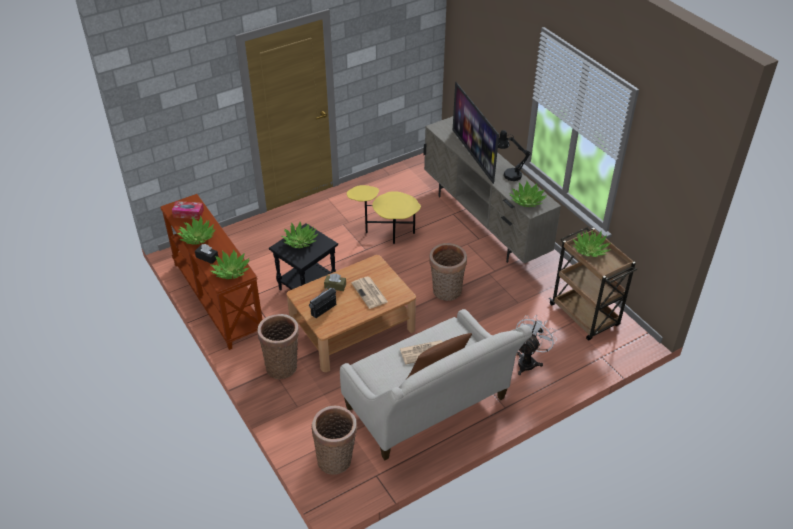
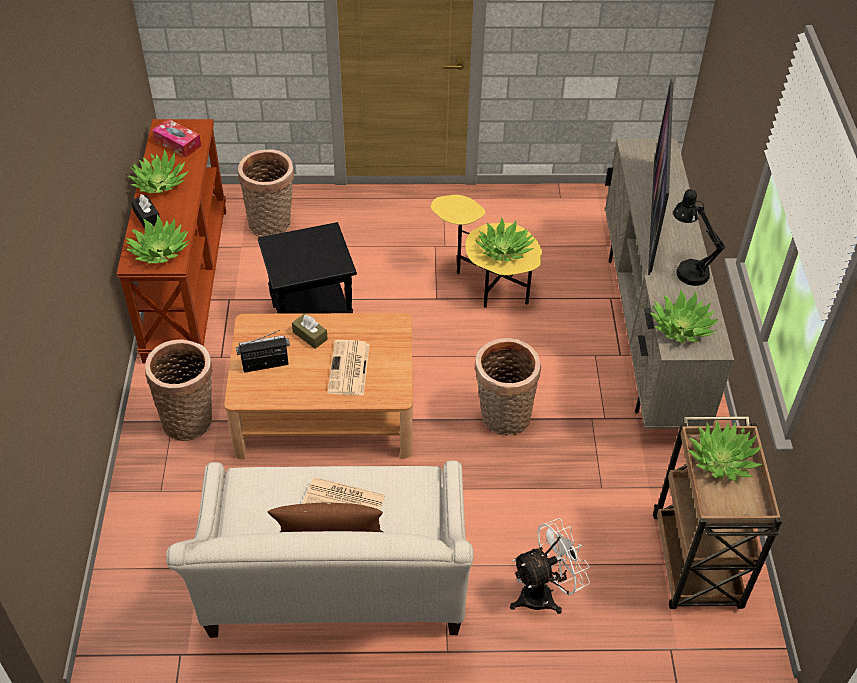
camera: 30 degrees right, 5 degrees up
(300, 241) = (307, 246): potted plant -> potted plant (504, 250)
(337, 460) = (148, 599): basket -> basket (272, 224)

